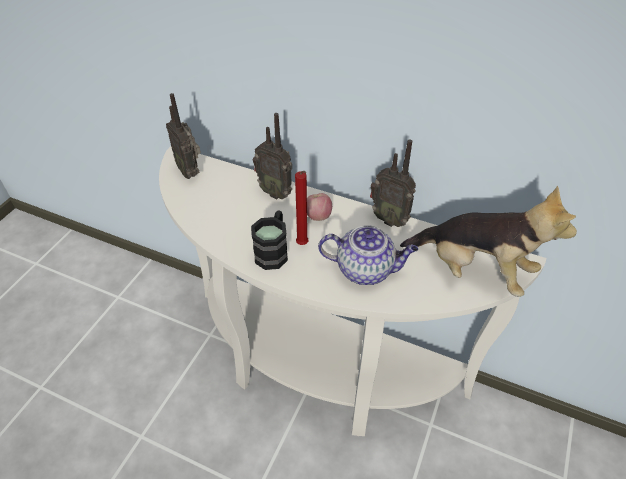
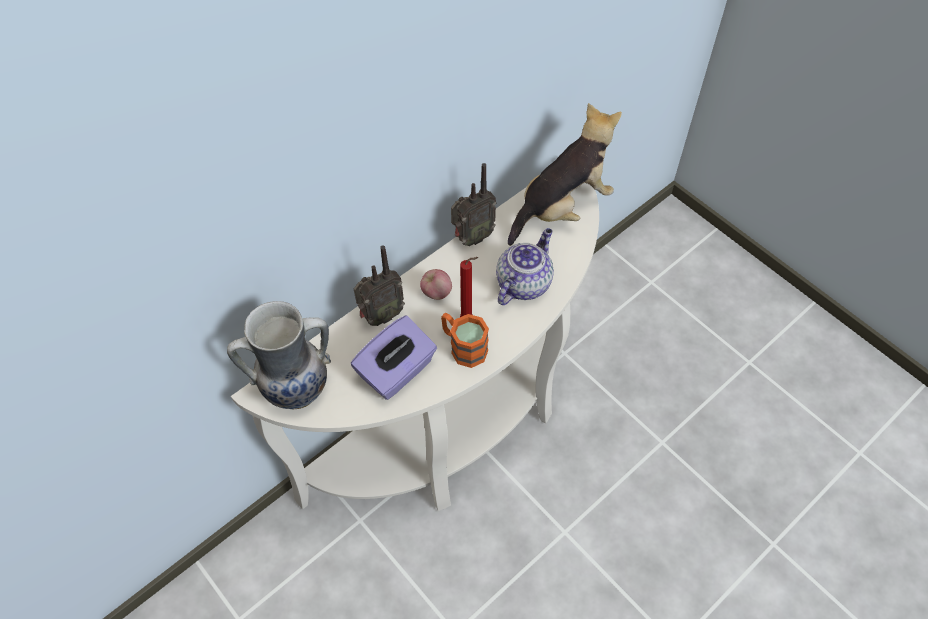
camera: 65 degrees left, 10 degrees up
(190, 171) = (296, 388): radio -> vase
(229, 219) = (397, 371): none -> purple tissue box
(273, 251) = (463, 346): black mug -> orange mug

